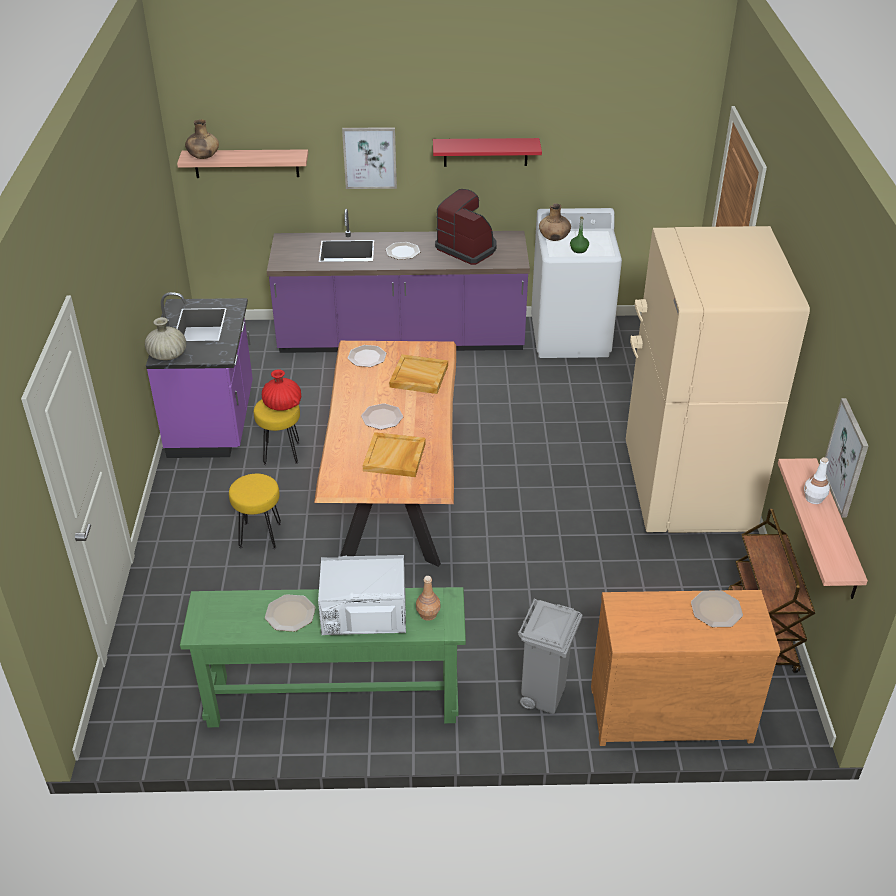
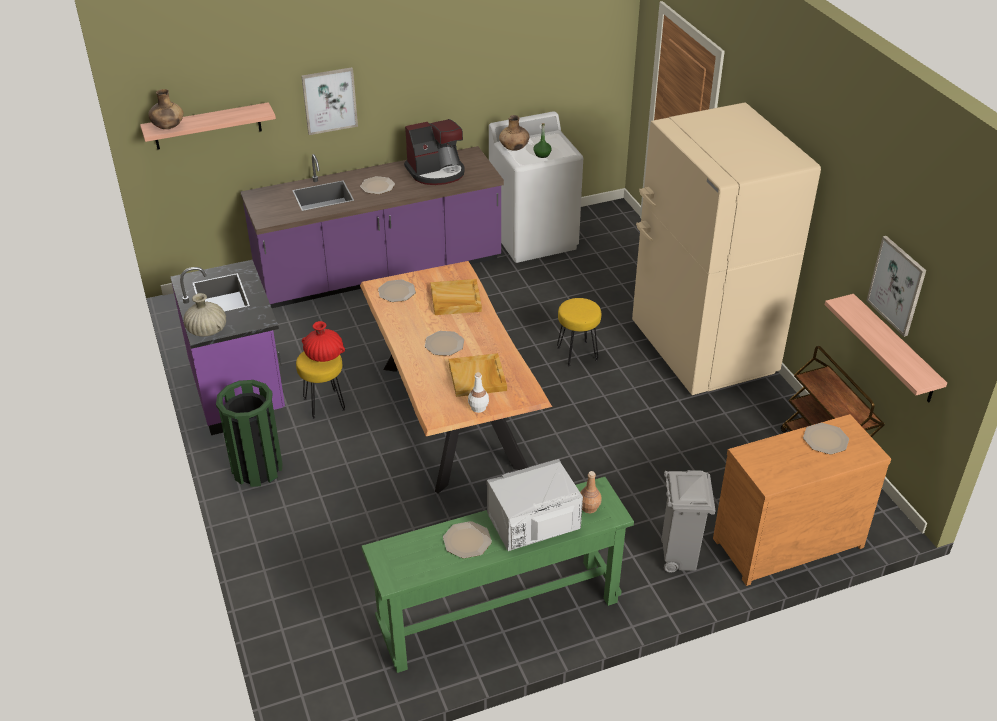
camera: 20 degrees left, 0 degrees up
(189, 498) = (257, 468): none -> green trash can
(259, 535) = (346, 485): yellow stool -> yellow stool (576, 353)
(467, 248) = (436, 172): coffee machine -> coffee machine turned 135 degrees clockwise
(485, 152) = (438, 77): red shelf -> none
(814, 499) = (871, 327): white bottle -> white bottle (478, 408)

